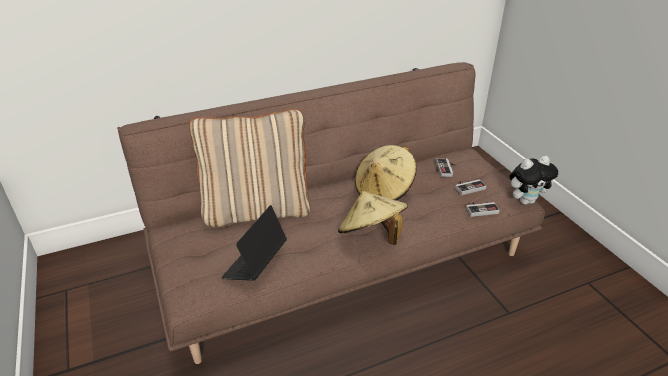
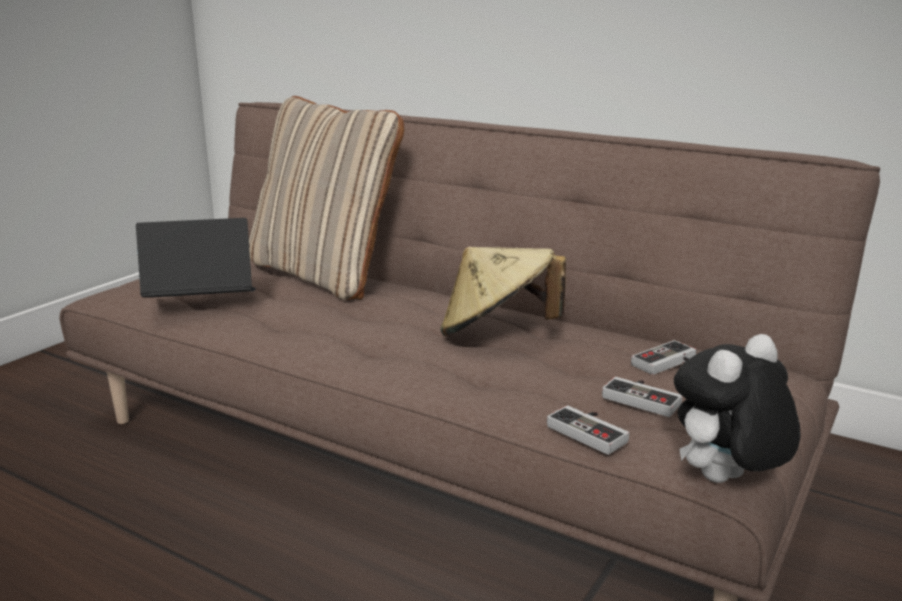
camera: 55 degrees right, 15 degrees down
(371, 236) = (355, 353): beige hat -> none
(526, 200) = (725, 482): plush toy -> plush toy turned 105 degrees clockwise

